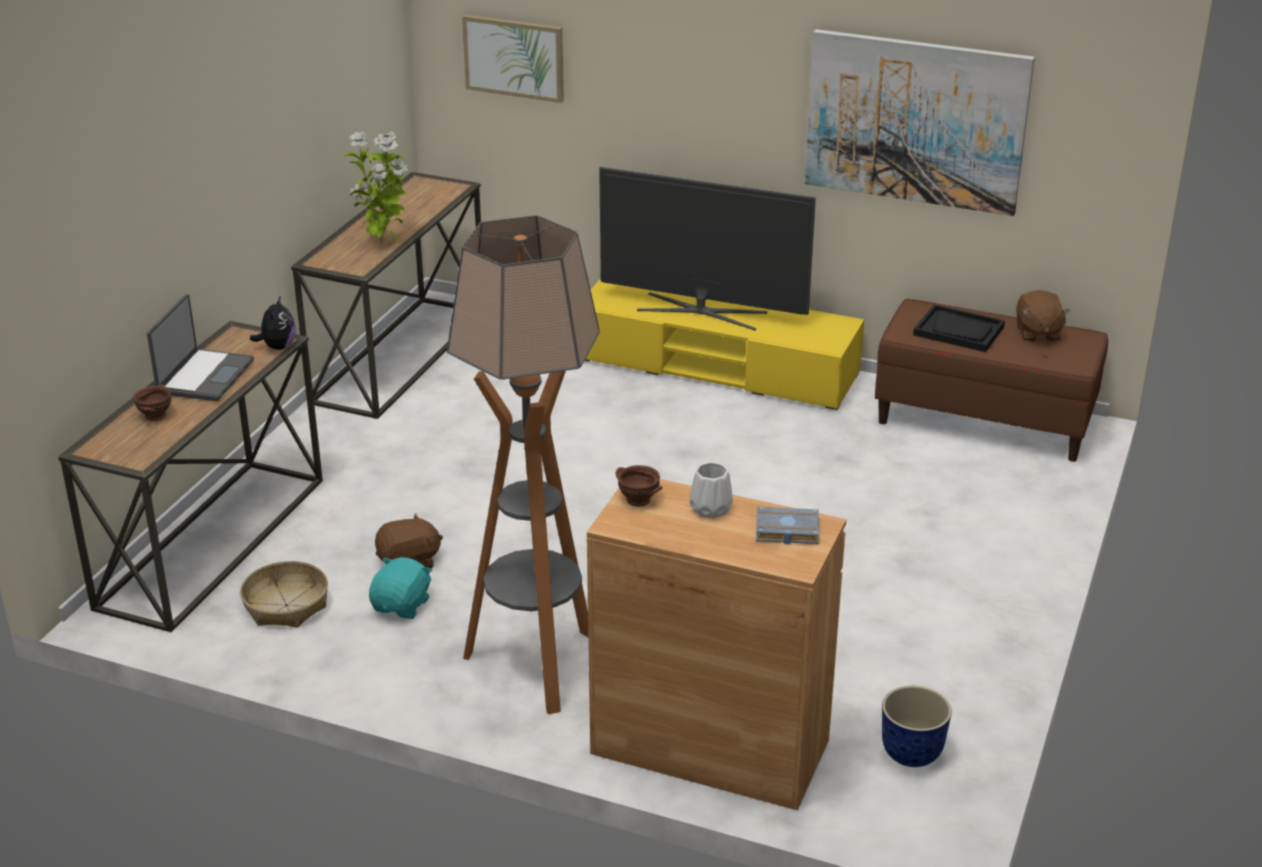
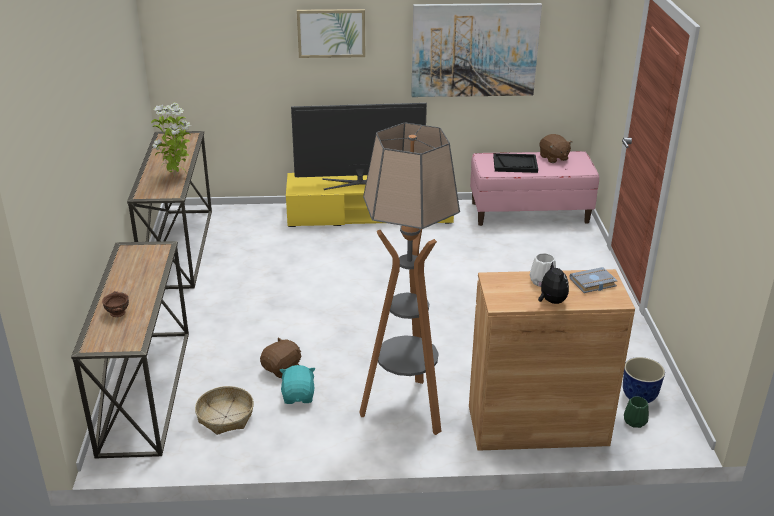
camera: 25 degrees left, 0 degrees up
(204, 376) = (130, 280): laptop -> none
(277, 347) = (162, 251): plush toy -> plush toy (551, 301)
(514, 57) = (218, 48): picture -> picture (331, 33)
(638, 499) = (498, 286): brown bowl -> none
(869, 788) = (634, 422): none -> green vase
(984, 421) = (529, 212): brown bench -> pink bench

